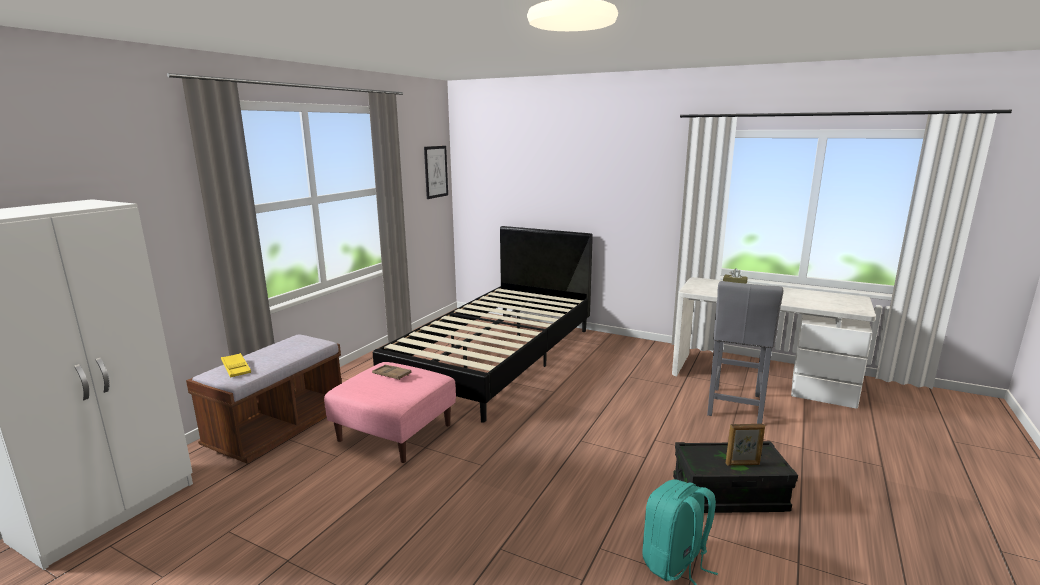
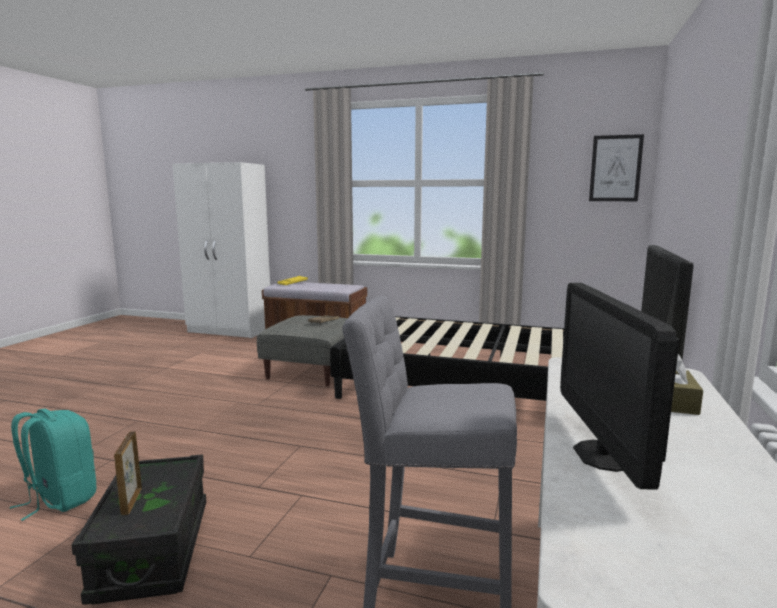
camera: 80 degrees right, 5 degrees down
(395, 432) = (313, 370): pink ottoman -> grey ottoman
(790, 300) = (603, 455): none -> monitor

